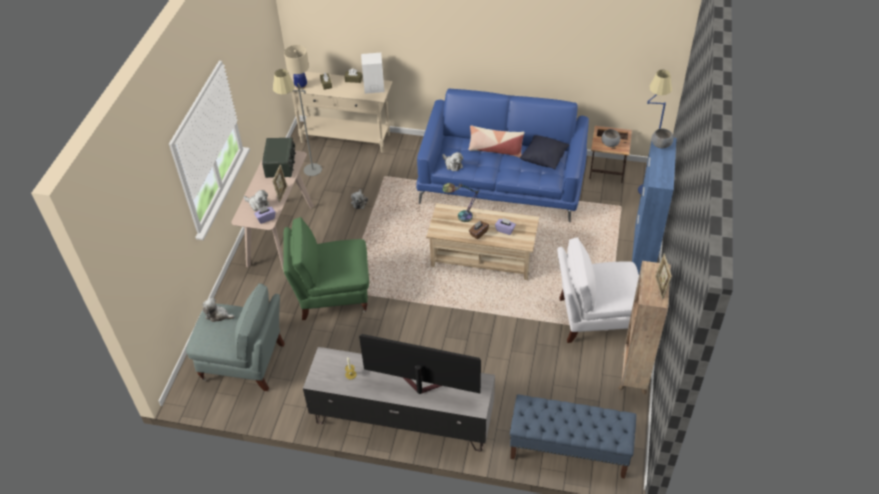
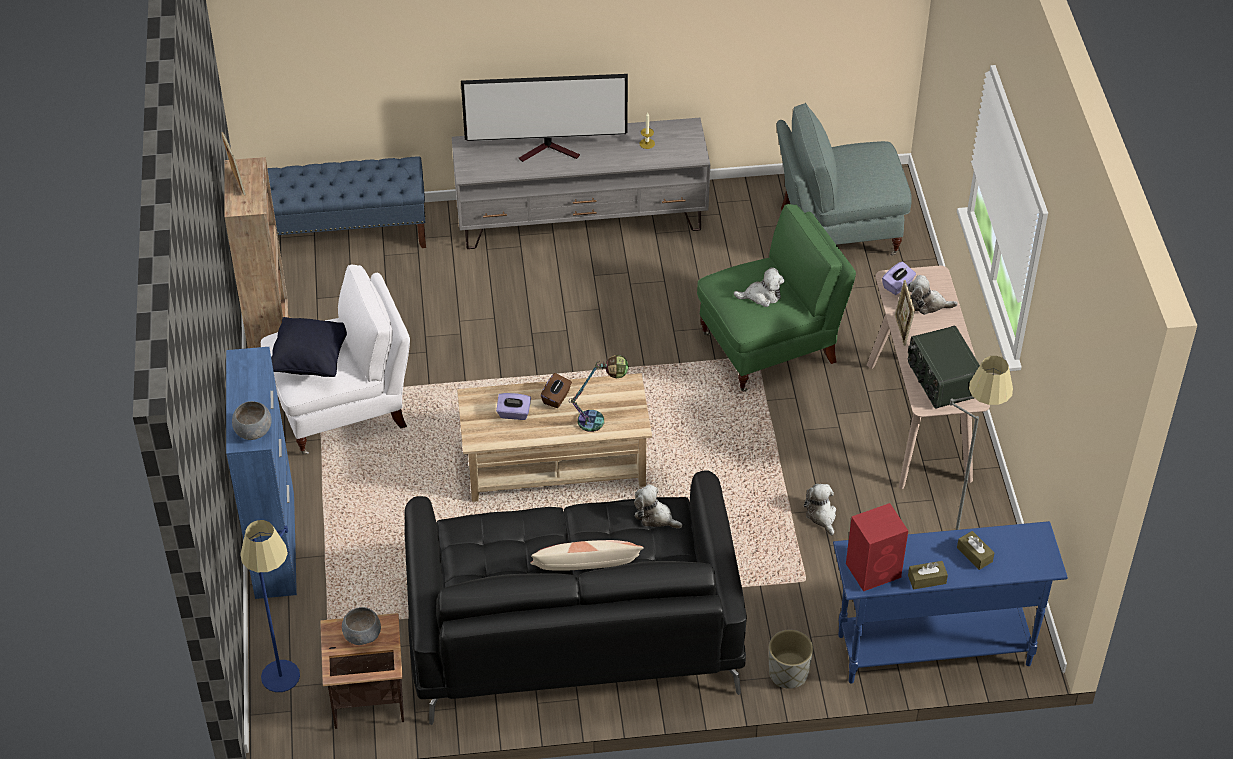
camera: 160 degrees right, 0 degrees up
(218, 315) = (877, 179): plush toy -> plush toy (761, 296)
(301, 86) = (1022, 537): beige table lamp -> none
(345, 139) = (933, 649): beige console table -> blue console table
(373, 87) = (874, 570): white speaker -> red speaker
(413, 143) = (788, 674): none -> grey planter
(503, 180) = (572, 629): blue sofa -> black sofa
(544, 159) = (485, 568): black pillow -> black pillow (310, 361)

